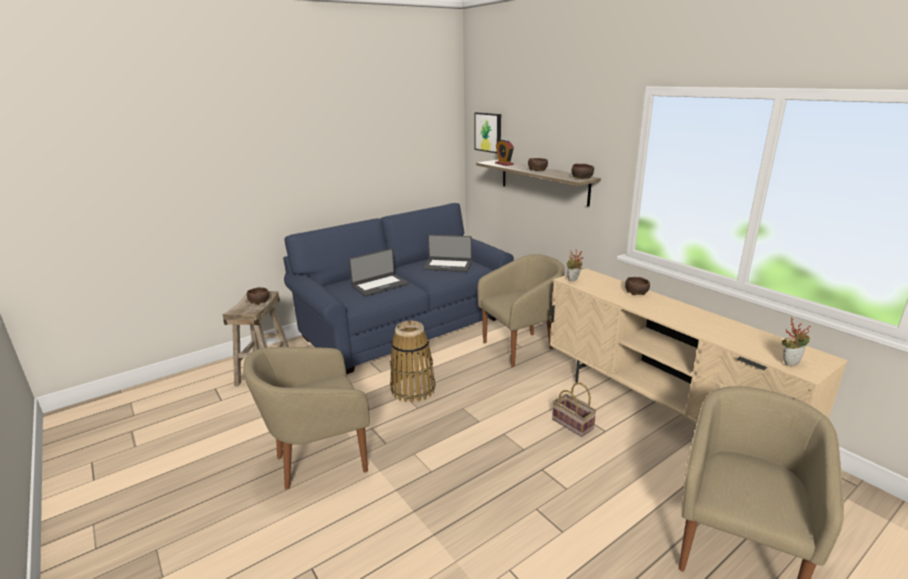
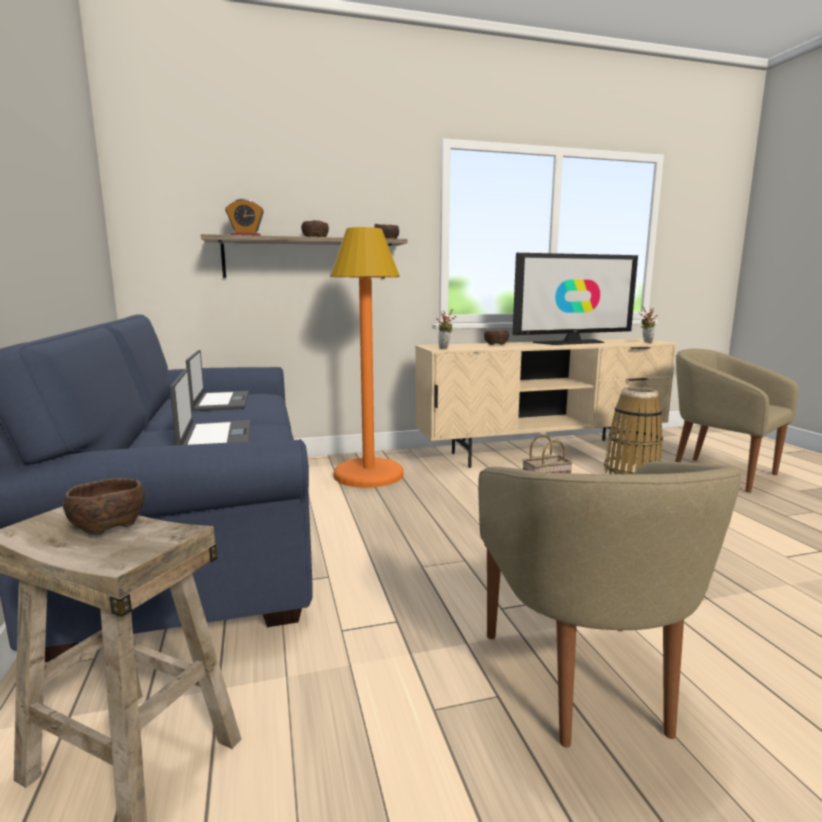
camera: 70 degrees left, 10 degrees down
(413, 389) = (410, 556): basket -> basket (631, 472)
(447, 265) = (220, 402): laptop -> laptop turned 45 degrees counterclockwise
(488, 132) = (177, 196): picture -> none
(521, 347) = (369, 474): beige armchair -> orange floor lamp
(706, 322) = (572, 342): none -> television

